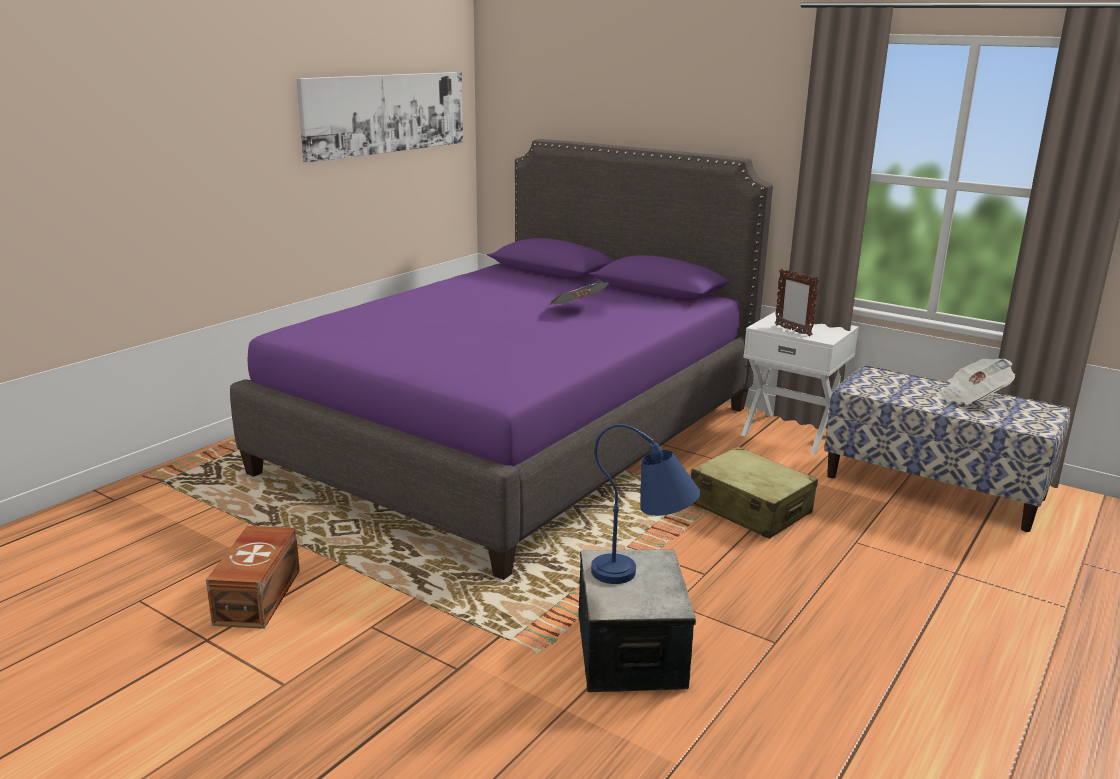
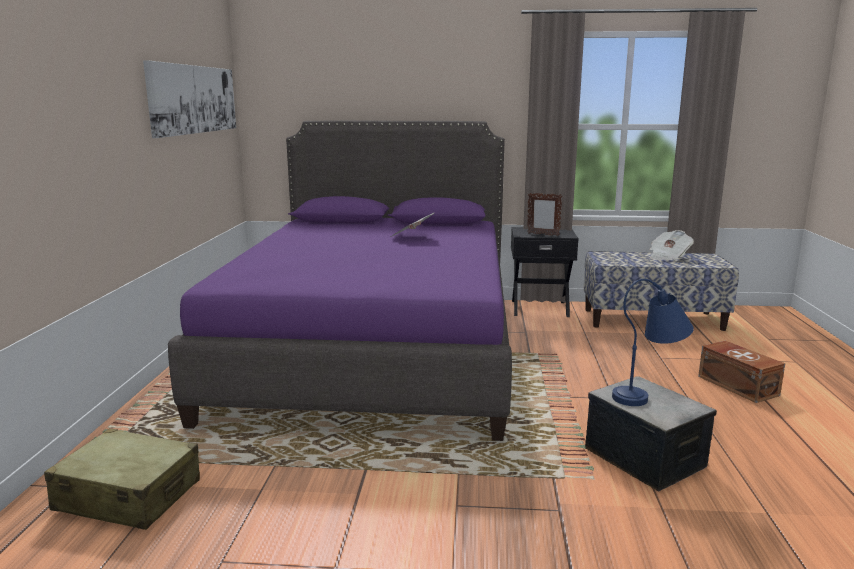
camera: 30 degrees left, 5 degrees down
(260, 596) = (333, 516): brown storage box -> brown storage box (737, 385)
(749, 508) = (581, 354): beige suitcase -> beige suitcase (128, 496)
(791, 432) = (539, 308): white nightstand -> black nightstand

